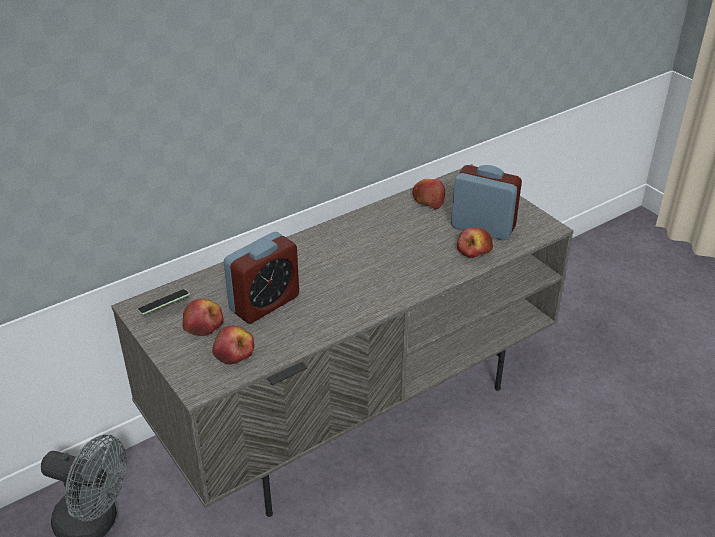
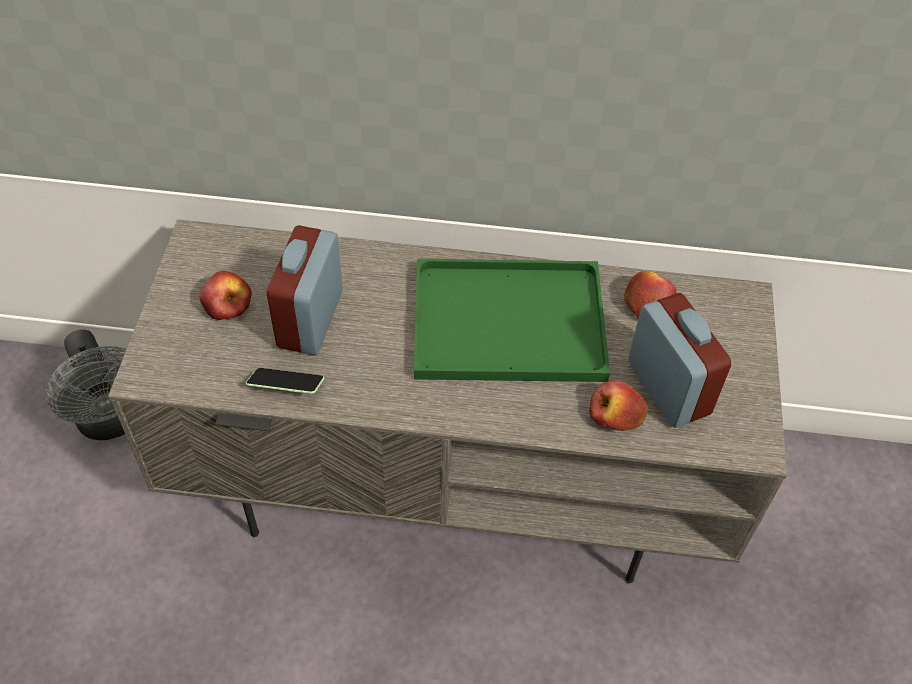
camera: 40 degrees right, 15 degrees up
(164, 307) = (216, 256): phone -> phone (286, 386)
(234, 352) = (217, 359): apple -> none
(264, 303) = (310, 319): alarm clock -> alarm clock turned 105 degrees clockwise
(372, 246) = (504, 324): none -> green tray

